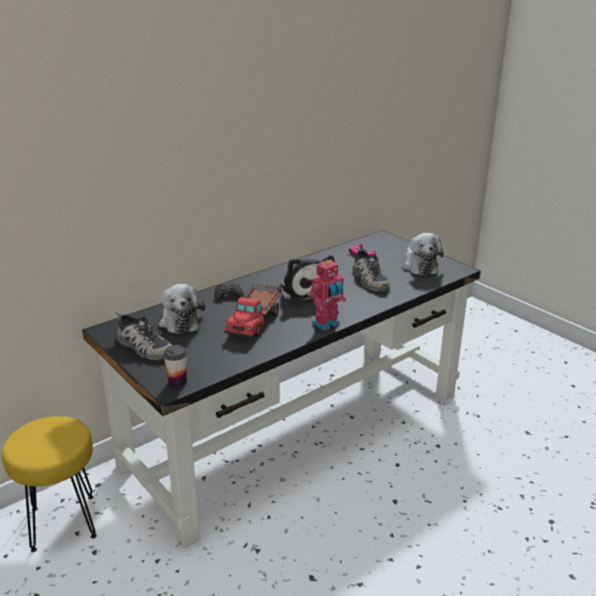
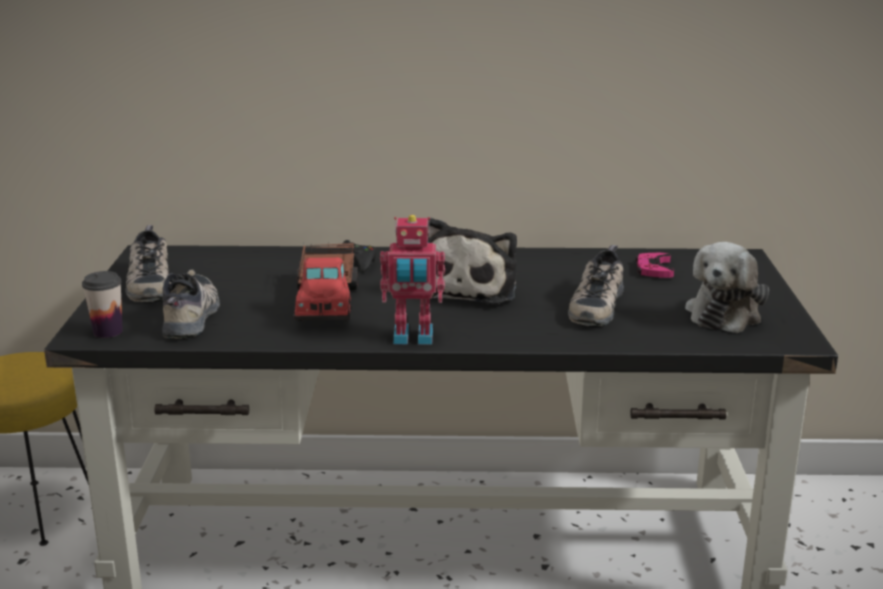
camera: 40 degrees right, 5 degrees down
(180, 321) = (241, 271): plush toy -> none
(205, 355) = (193, 316): none -> shoe
(255, 321) = (327, 301): toy truck -> toy truck turned 60 degrees counterclockwise

